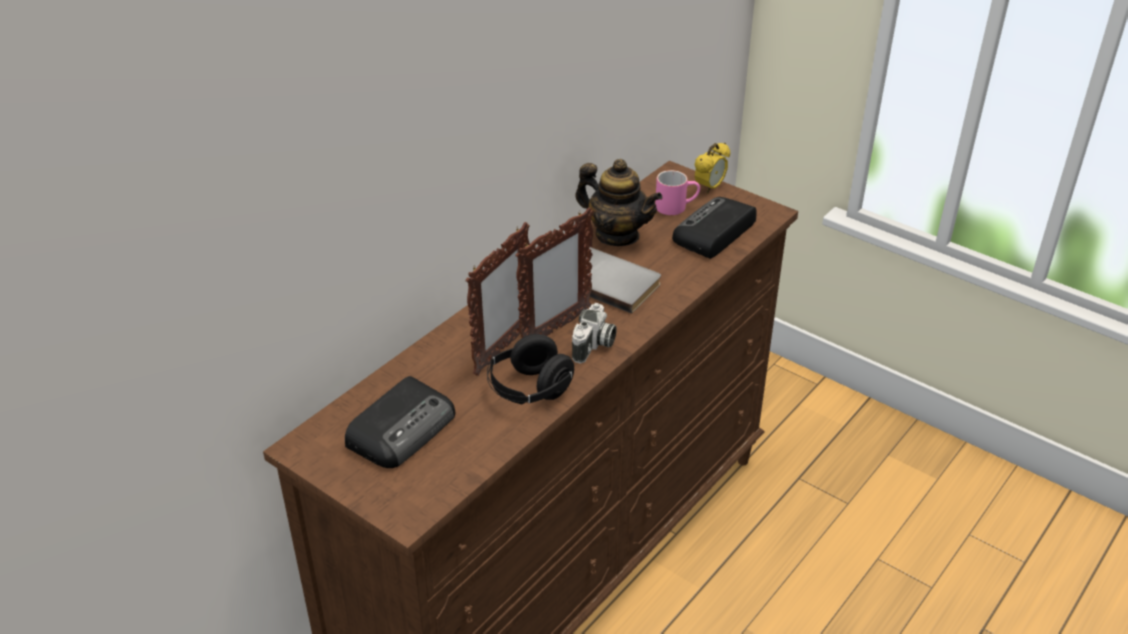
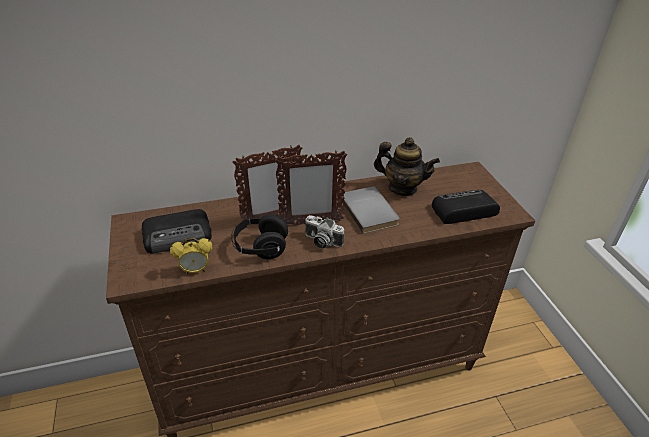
camera: 35 degrees right, 0 degrees up
(594, 346) = (321, 241): camera -> camera turned 60 degrees clockwise
(617, 235) = (402, 188): teapot -> teapot turned 45 degrees counterclockwise
(676, 206) = (455, 187): pink mug -> none
(709, 188) = (487, 185): alarm clock -> alarm clock (195, 270)

